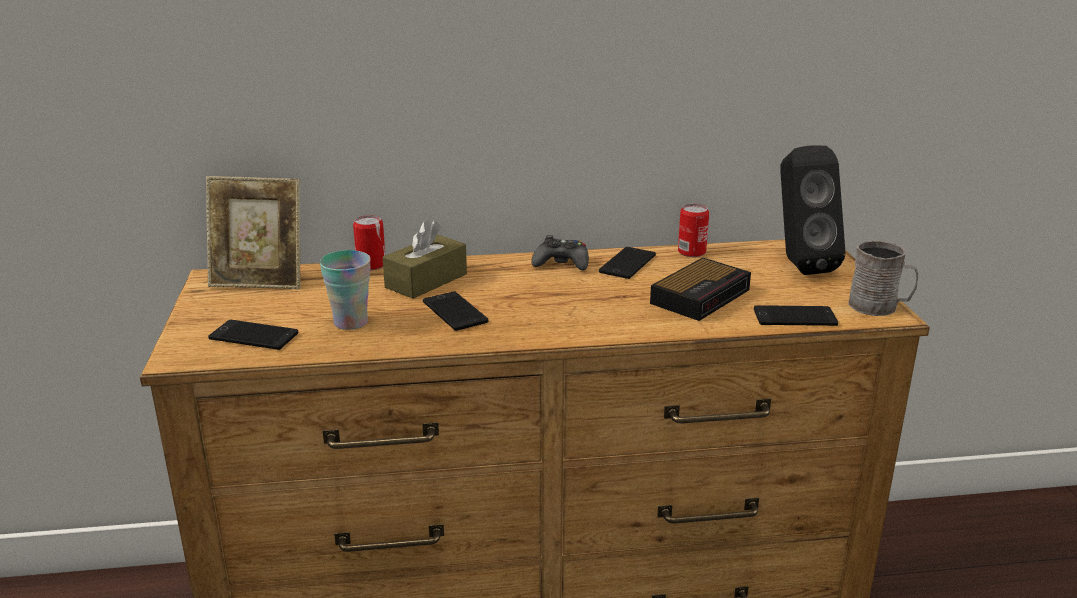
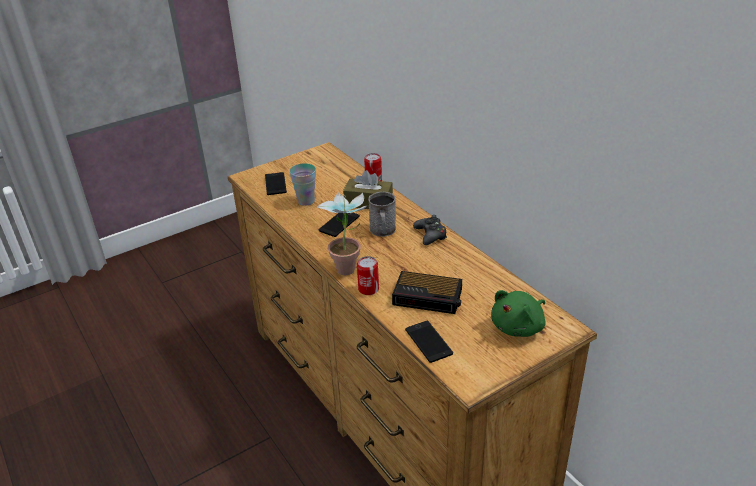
camera: 65 degrees right, 10 degrees up
(260, 281) = (330, 162): picture frame -> none
(576, 328) = (348, 265): none -> potted plant
(627, 263) = (452, 257): phone -> none
(691, 252) = (496, 276): can -> can (368, 289)
(798, 265) = (519, 327): black speaker -> green plush toy
(879, 307) = (478, 378): grey mug -> grey mug (383, 231)

